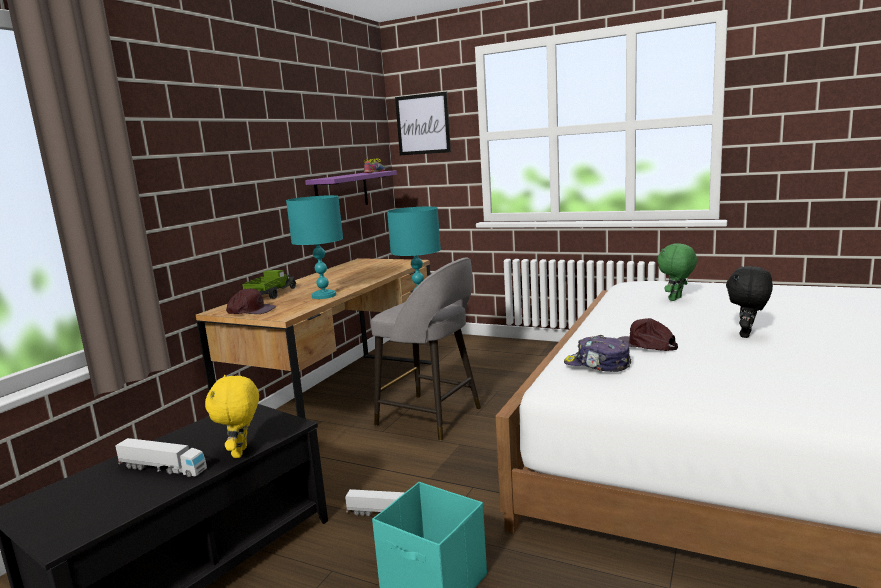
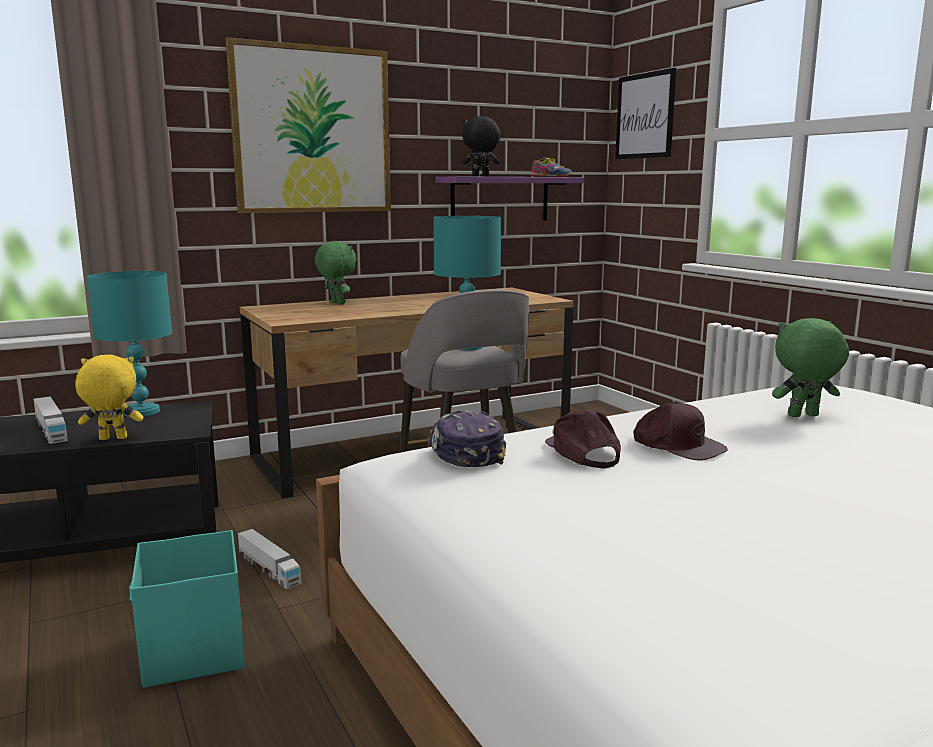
camera: 35 degrees right, 0 degrees up
(225, 150) = (312, 130): none -> picture
(241, 452) = (112, 439): yellow plush toy -> yellow plush toy turned 45 degrees clockwise
(251, 310) = (280, 312): brown cap -> brown cap (678, 445)
(272, 294) = (336, 303): toy truck -> green plush toy
(323, 295) = (368, 312): turquoise table lamp -> turquoise table lamp (141, 411)
(747, 335) = (762, 485): black plush toy -> black plush toy (480, 176)

